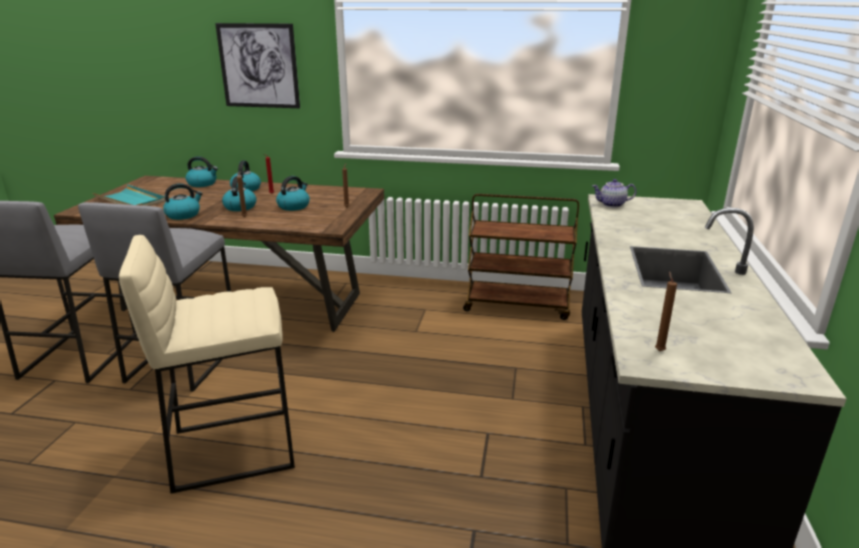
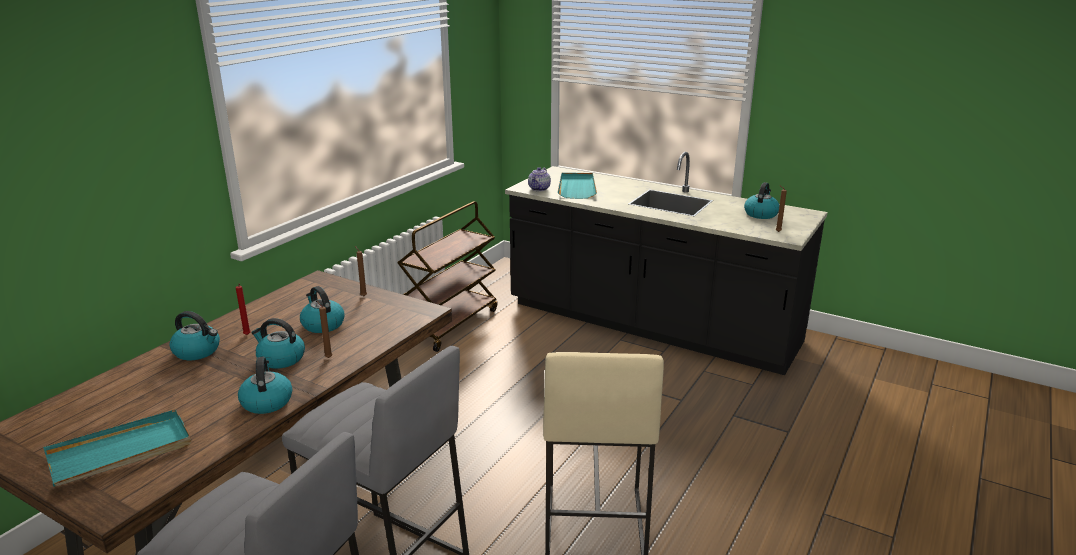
camera: 70 degrees left, 0 degrees up
(203, 184) = (113, 385): kettle -> kettle (761, 214)
(258, 66) = (111, 171): picture -> none
(644, 218) = (577, 187): none -> turquoise tray

